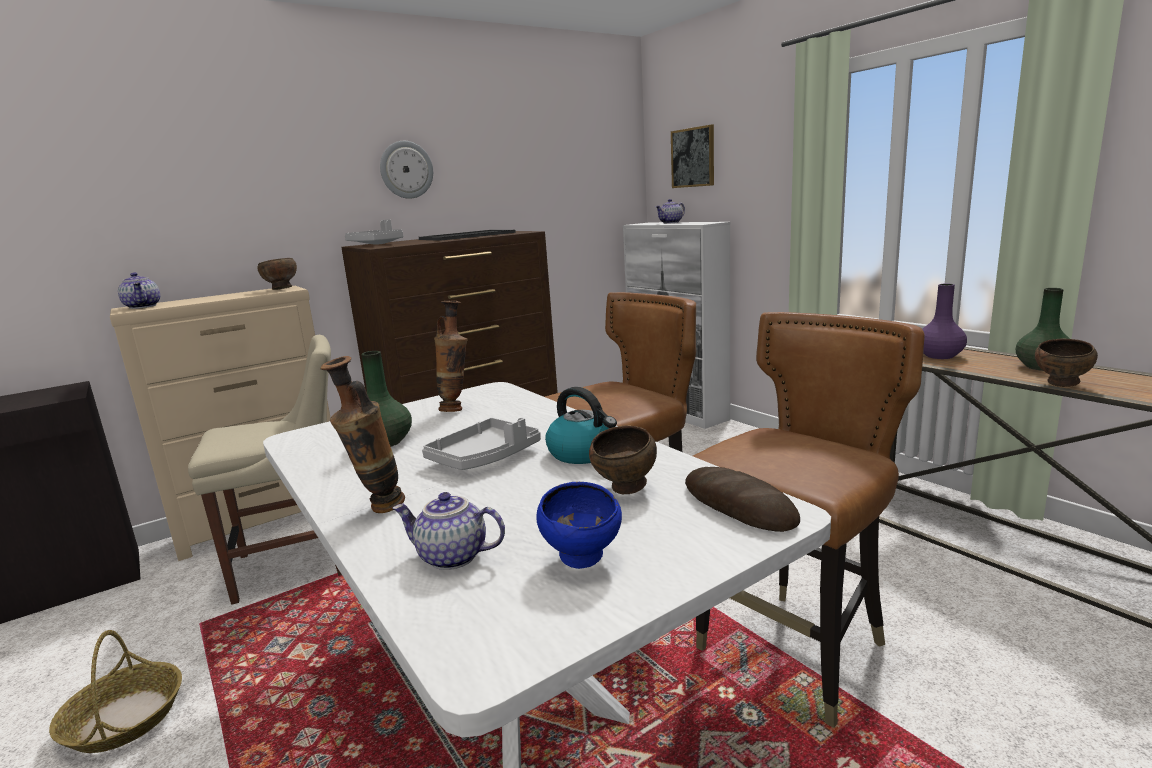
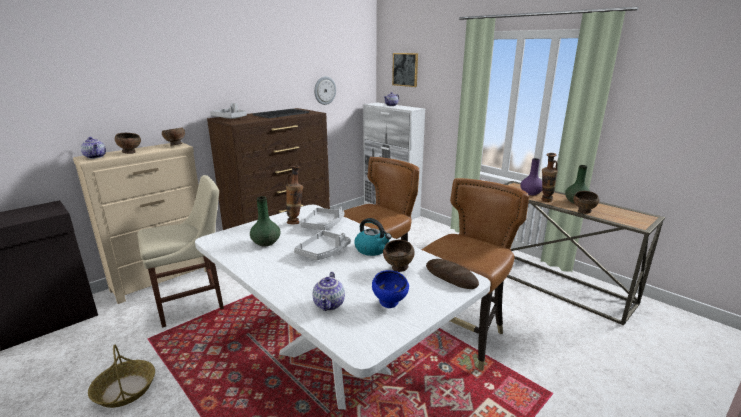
camera: 10 degrees left, 5 degrees up
(202, 300) = (130, 153): none -> brown bowl
(377, 510) = (281, 281): vase -> vase (545, 201)
(406, 170) = (244, 72): wall clock -> wall clock (324, 90)
(451, 558) = (330, 304): teapot -> teapot turned 90 degrees counterclockwise
(506, 412) = (323, 224): none -> grey tray

